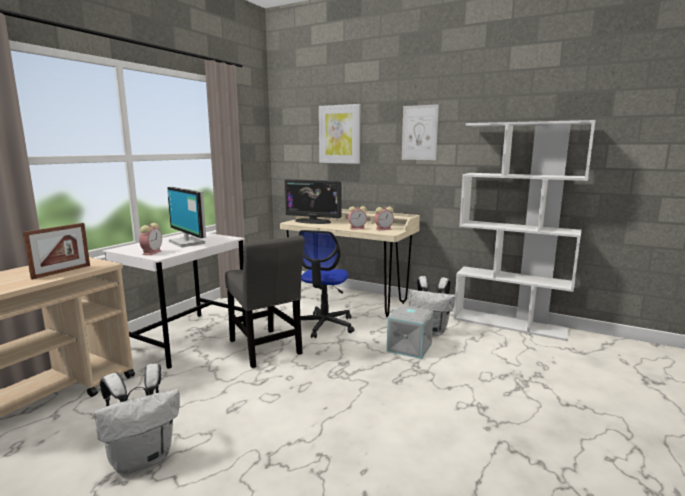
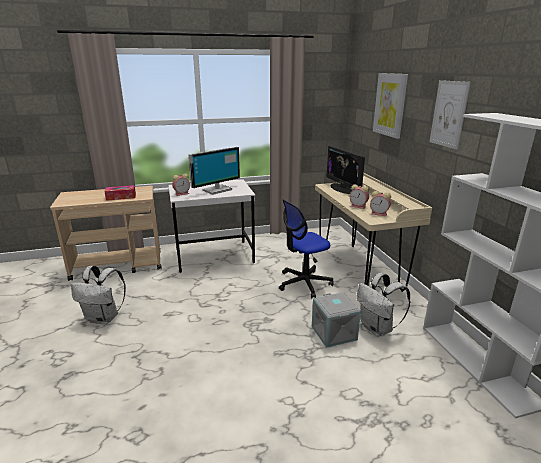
camera: 45 degrees right, 10 degrees up
(62, 272) = (121, 197): picture frame -> tissue box
(188, 242) = (216, 190): monitor -> monitor turned 135 degrees counterclockwise
(265, 349) = (241, 284): grey chair -> none

